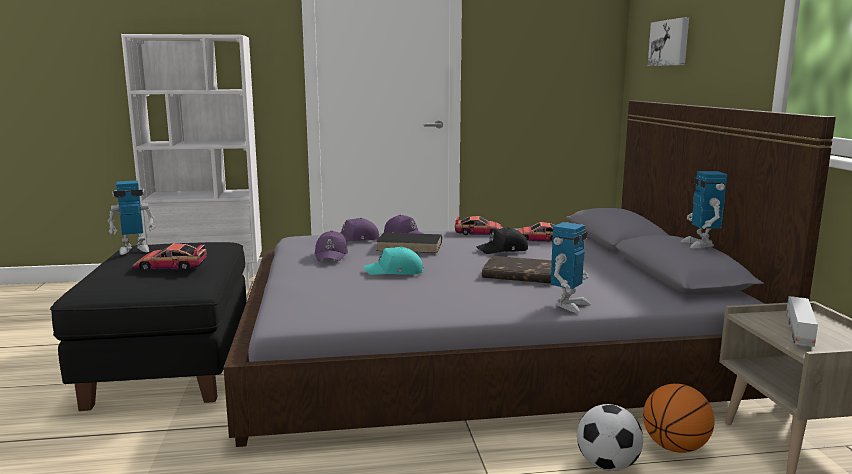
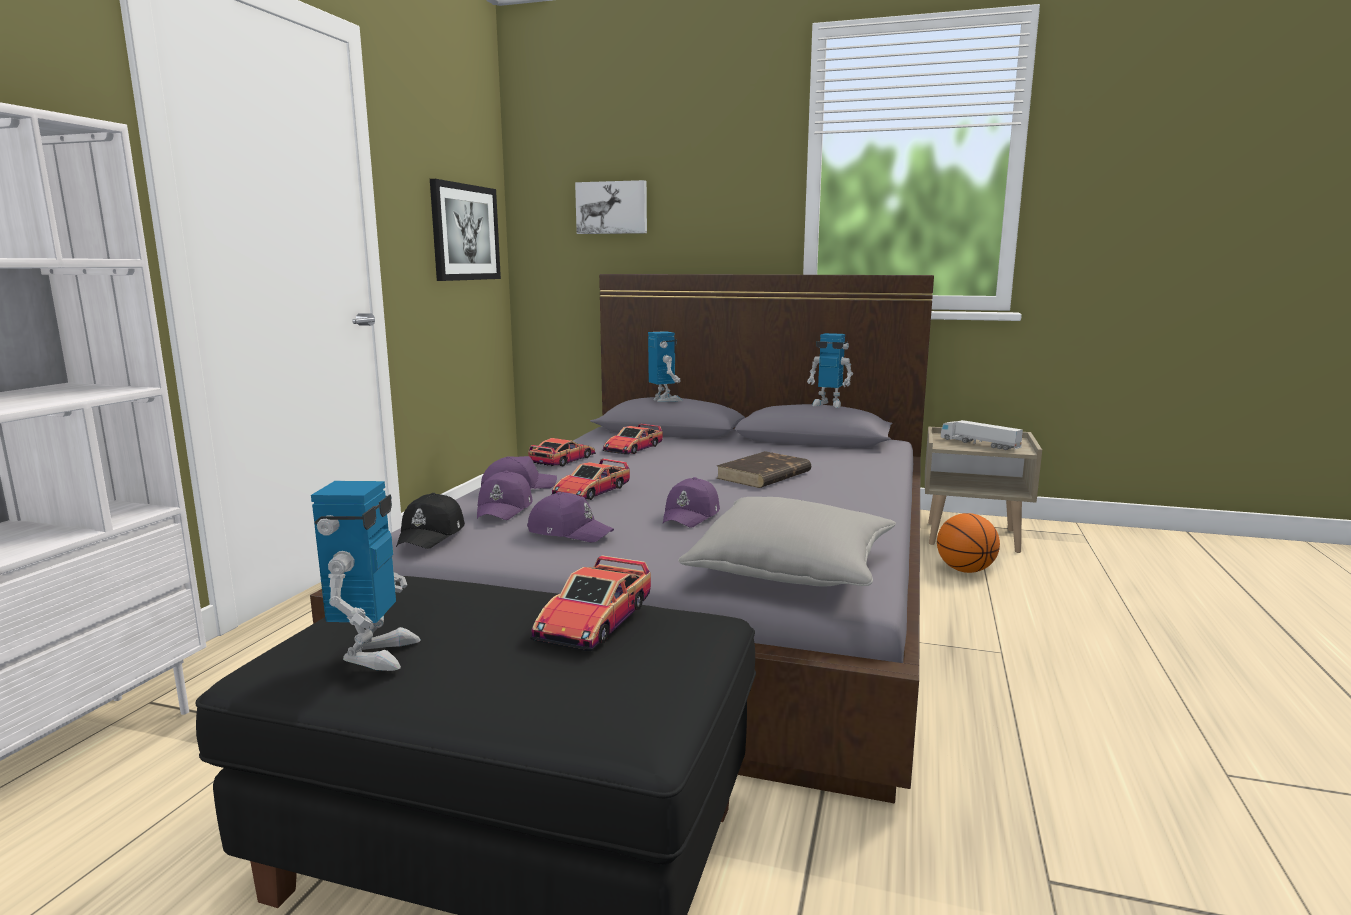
camera: 65 degrees left, 0 degrees up
(313, 303) = (792, 569): none -> grey pillow
(395, 272) = (691, 516): turquoise cap -> purple cap
(410, 246) = (591, 491): black book -> toy car
(503, 250) = (661, 464): black cap -> black cap (432, 535)
(562, 67) = (465, 232): none -> picture
(569, 305) = (877, 479): toy robot -> toy robot (664, 400)
(607, 465) = (990, 600): football -> none

